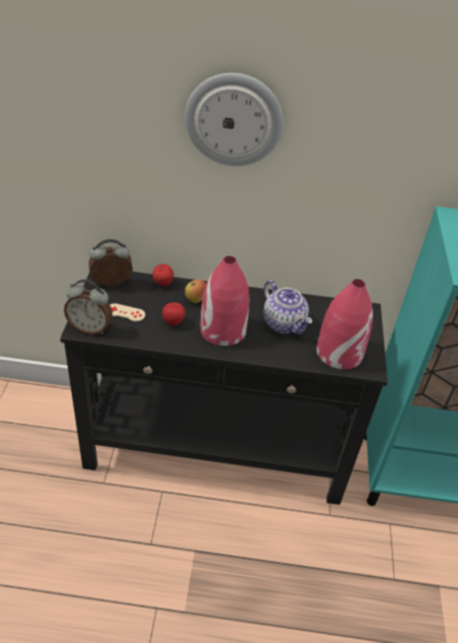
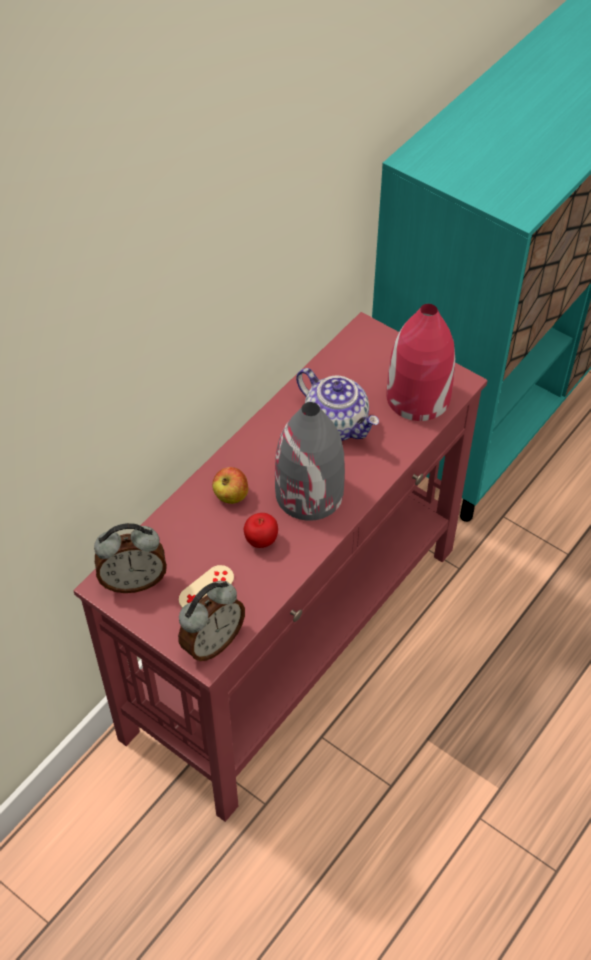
camera: 55 degrees left, 10 degrees up
(112, 284) = (134, 580): alarm clock -> alarm clock turned 120 degrees counterclockwise
(162, 284) = (174, 519): apple -> none
(217, 450) = (296, 639): black console table -> red console table
(222, 330) = (309, 494): red vase -> grey vase
(234, 120) = (185, 251): wall clock -> none
(284, 323) = (337, 424): teapot -> teapot turned 45 degrees clockwise

